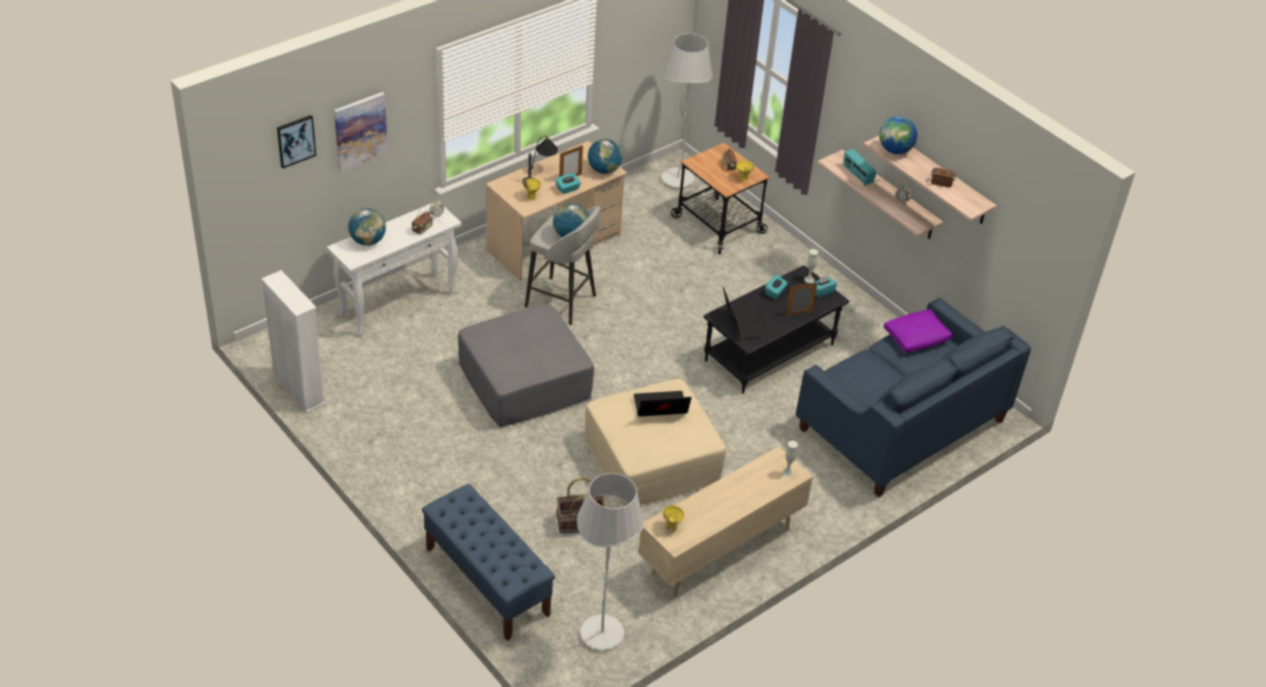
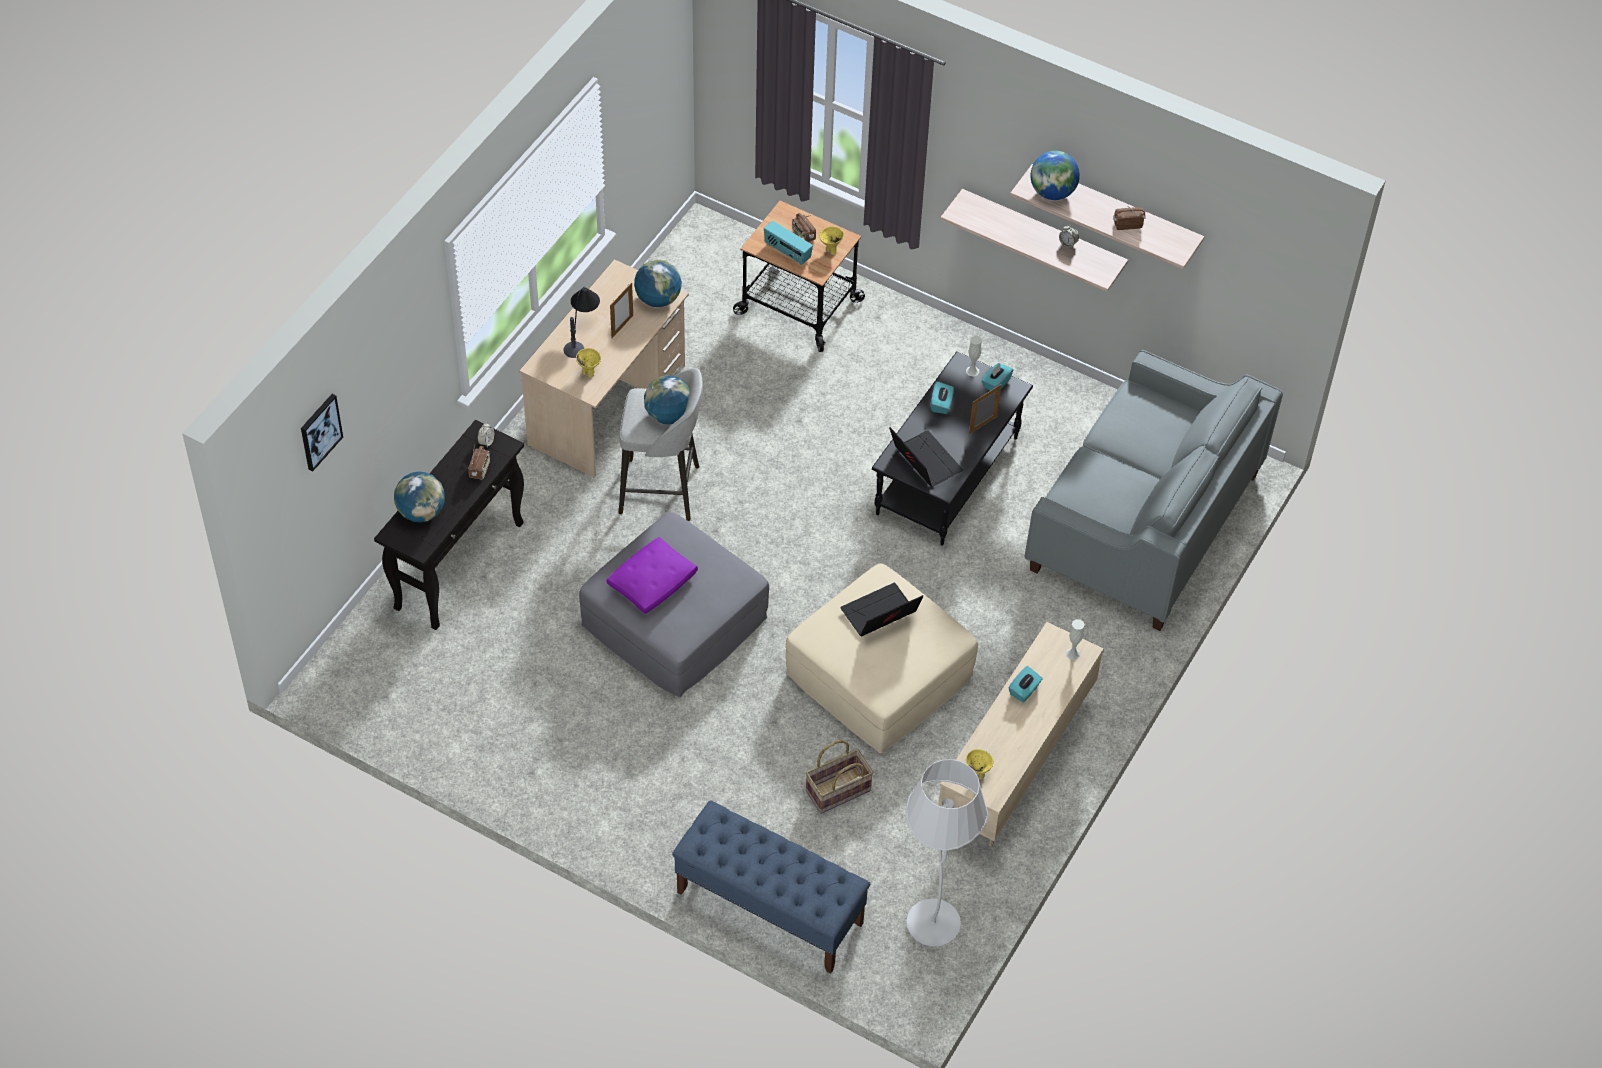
camera: 20 degrees left, 10 degrees up
(299, 389) = (402, 733): white bookcase -> none
(360, 131) = (381, 381): picture -> none
(399, 304) = (459, 565): white console table -> black console table
(567, 189) = (627, 344): turquoise tissue box -> turquoise tissue box (1024, 691)
(677, 180) = (715, 254): white floor lamp -> none
(857, 175) = (998, 224): radio -> radio (787, 252)
(901, 424) = (1144, 522): blue sofa -> grey sofa
(916, 338) = (1134, 413): purple pillow -> purple pillow (652, 583)

